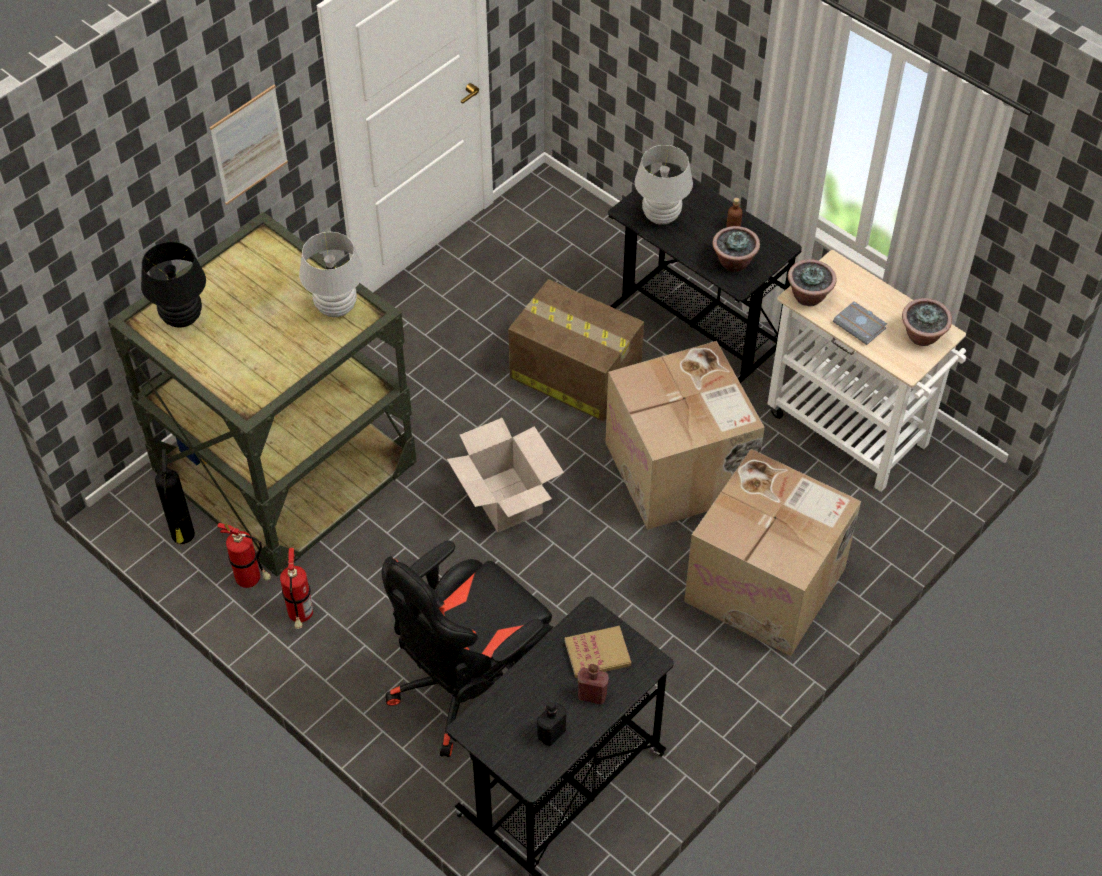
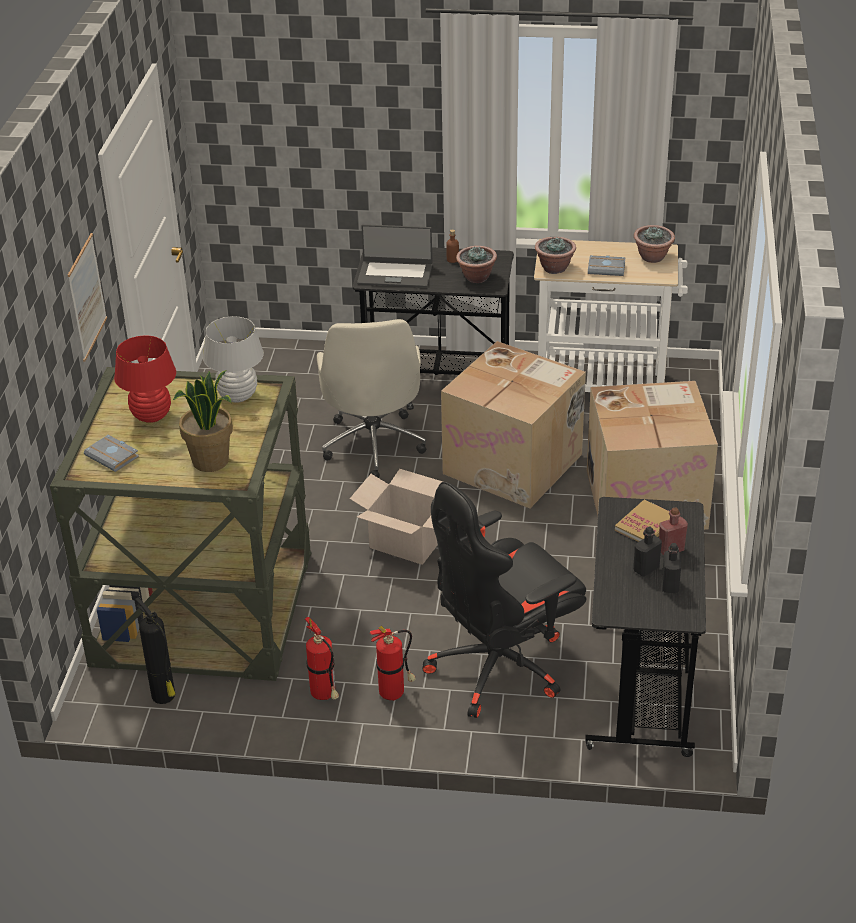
camera: 35 degrees left, 15 degrees down
(182, 318) = (114, 456): black table lamp -> grey book
(249, 370) = (211, 461): none -> potted plant
(250, 289) = (152, 416): none -> red table lamp
(251, 580) = (257, 694): fire extinguisher -> fire extinguisher (394, 693)
(473, 682) = (506, 663): black office chair -> black office chair turned 45 degrees clockwise
(549, 702) = (646, 569): none -> black bottle
(573, 373) = (373, 445): cardboard box -> beige office chair
(661, 216) = (395, 274): white table lamp -> laptop

